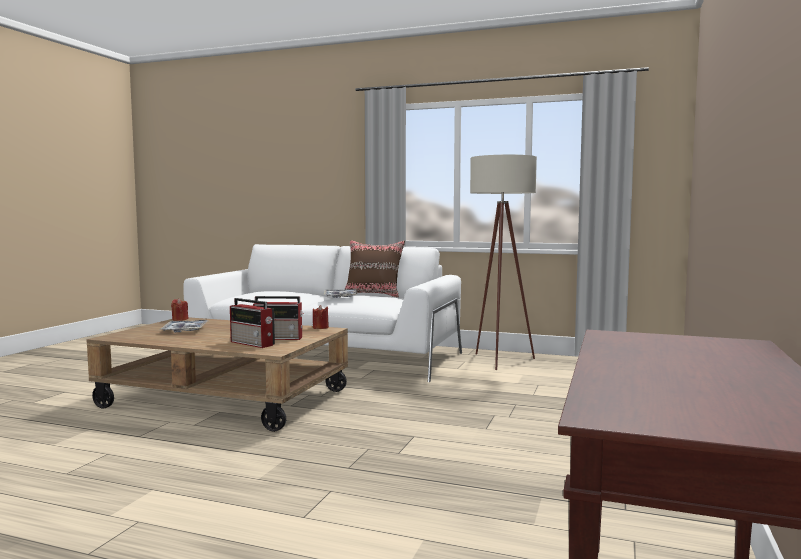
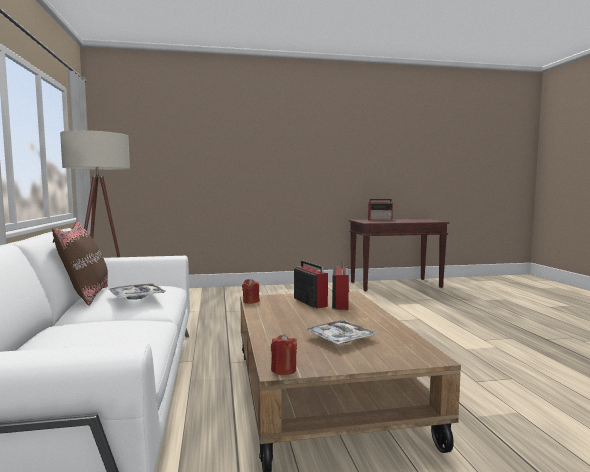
camera: 120 degrees left, 0 degrees up
(718, 358) = (380, 220): none -> radio

